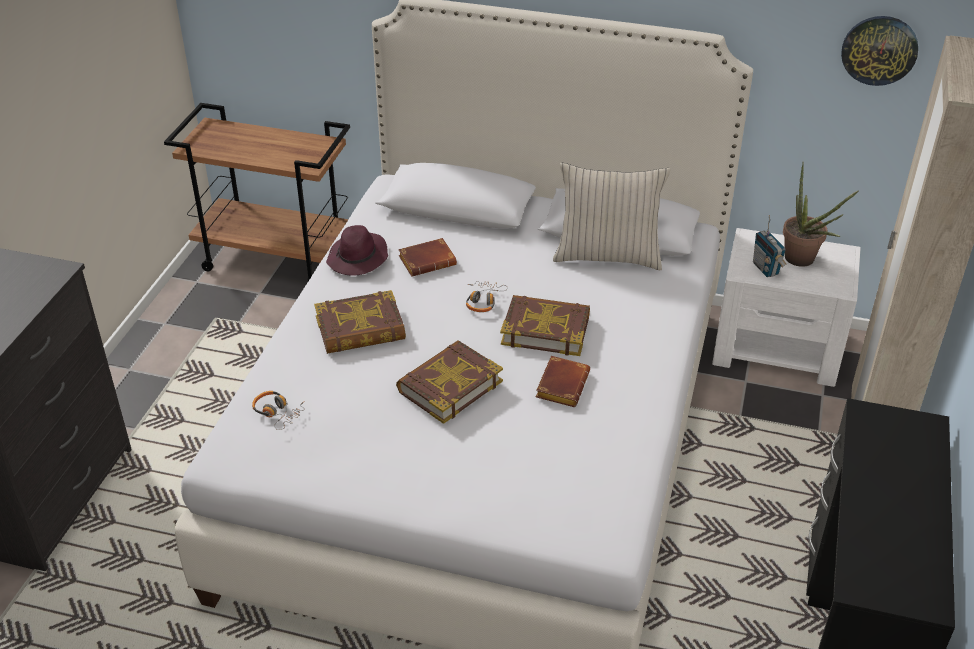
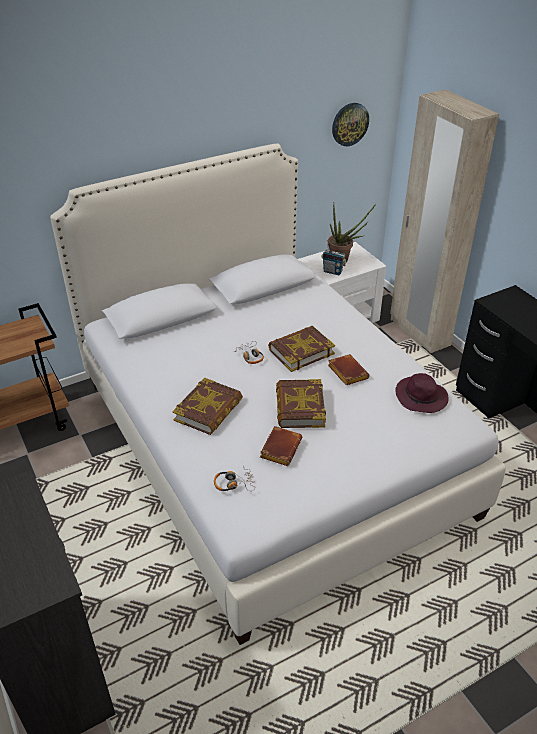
camera: 45 degrees left, 0 degrees up
(358, 258) = (148, 375): purple hat -> purple hat (421, 398)
(428, 261) = (189, 353): brown book -> brown book (280, 448)
(607, 256) = (275, 300): beige pillow -> none

